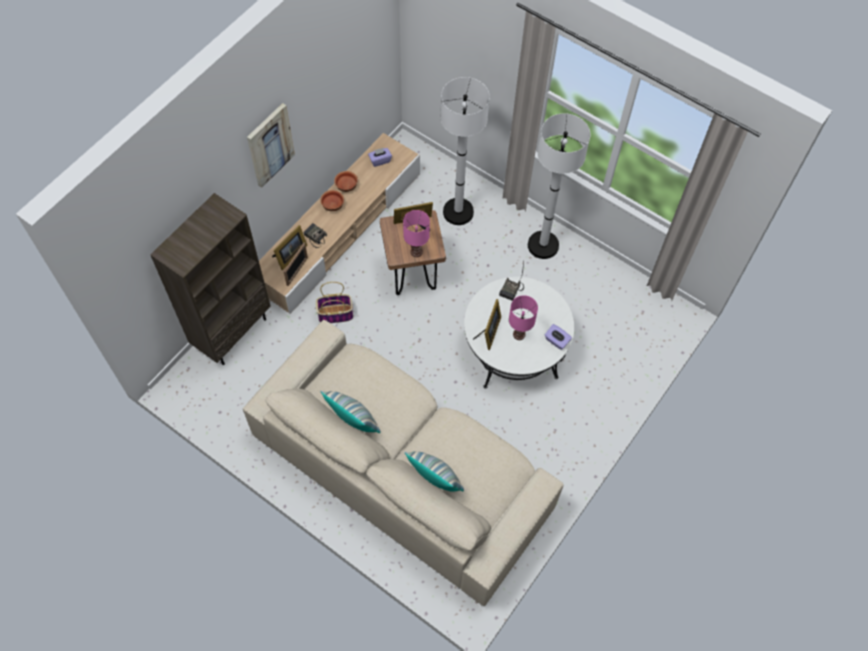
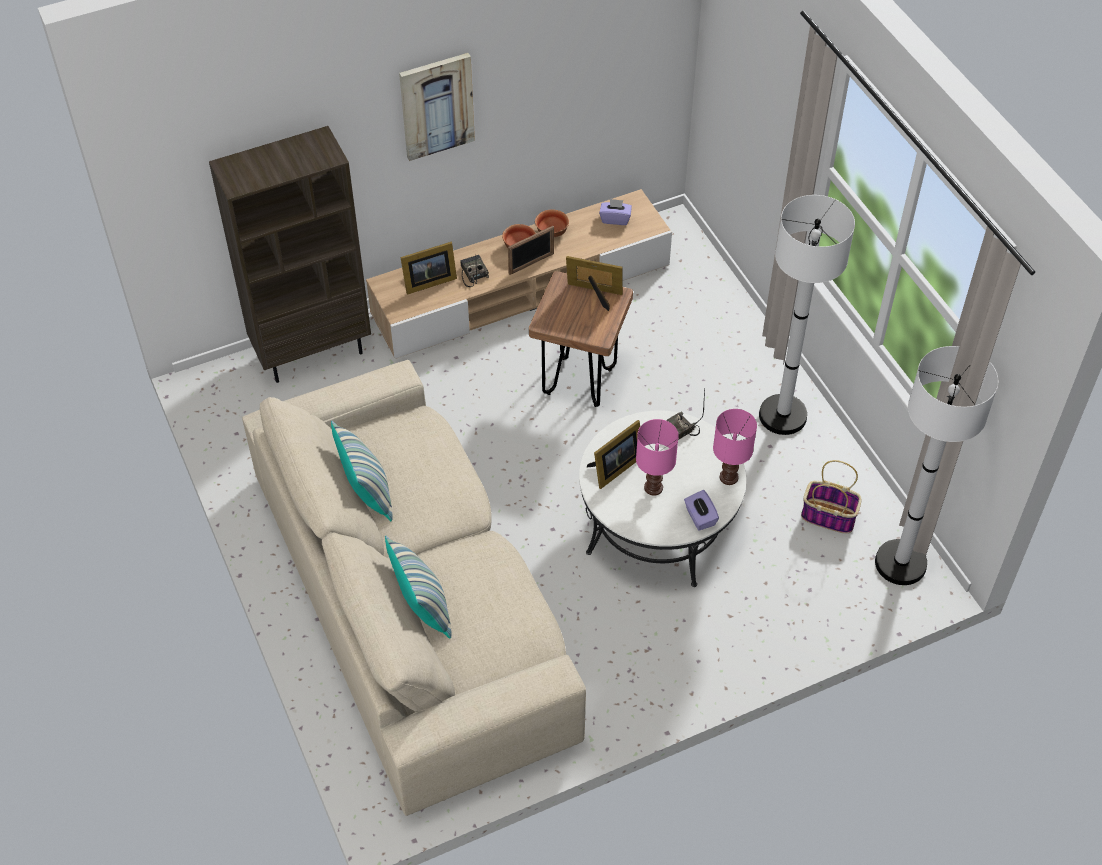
camera: 30 degrees right, 10 degrees down
(297, 271) = (424, 303): picture frame -> picture frame (531, 263)
(336, 314) = (452, 383): basket -> basket (829, 516)
(416, 252) = (575, 328): pink table lamp -> pink table lamp (729, 478)
(458, 212) = (691, 330): white floor lamp -> white floor lamp (900, 563)

